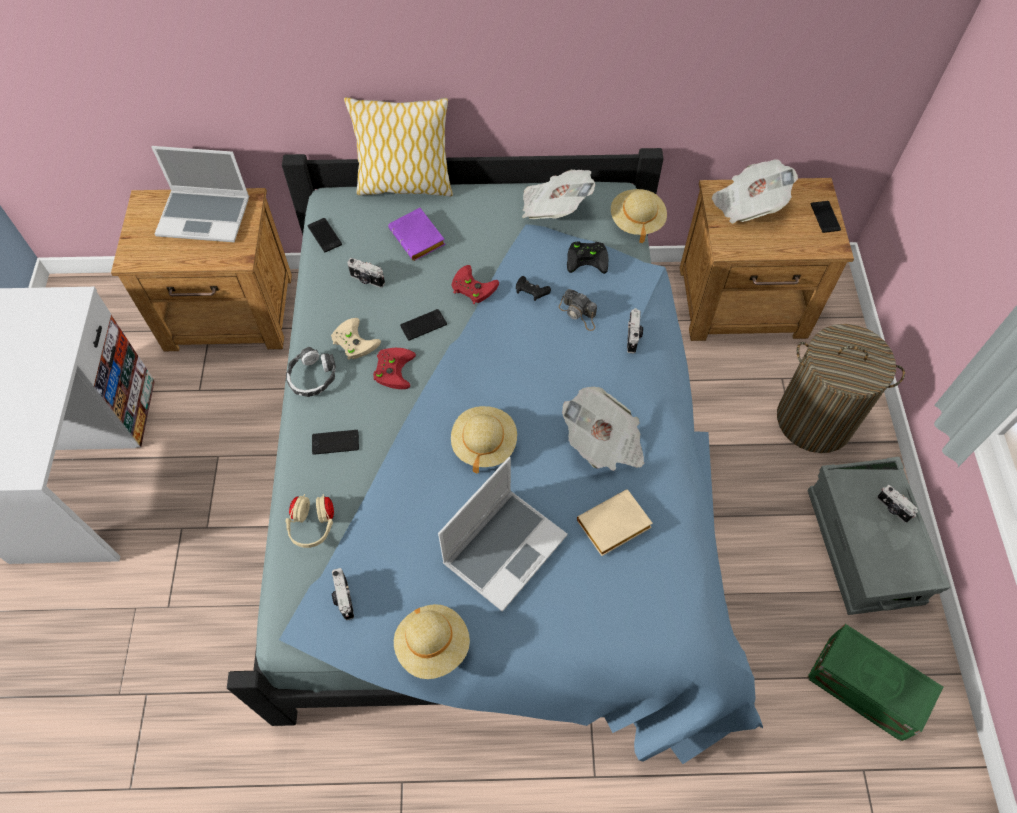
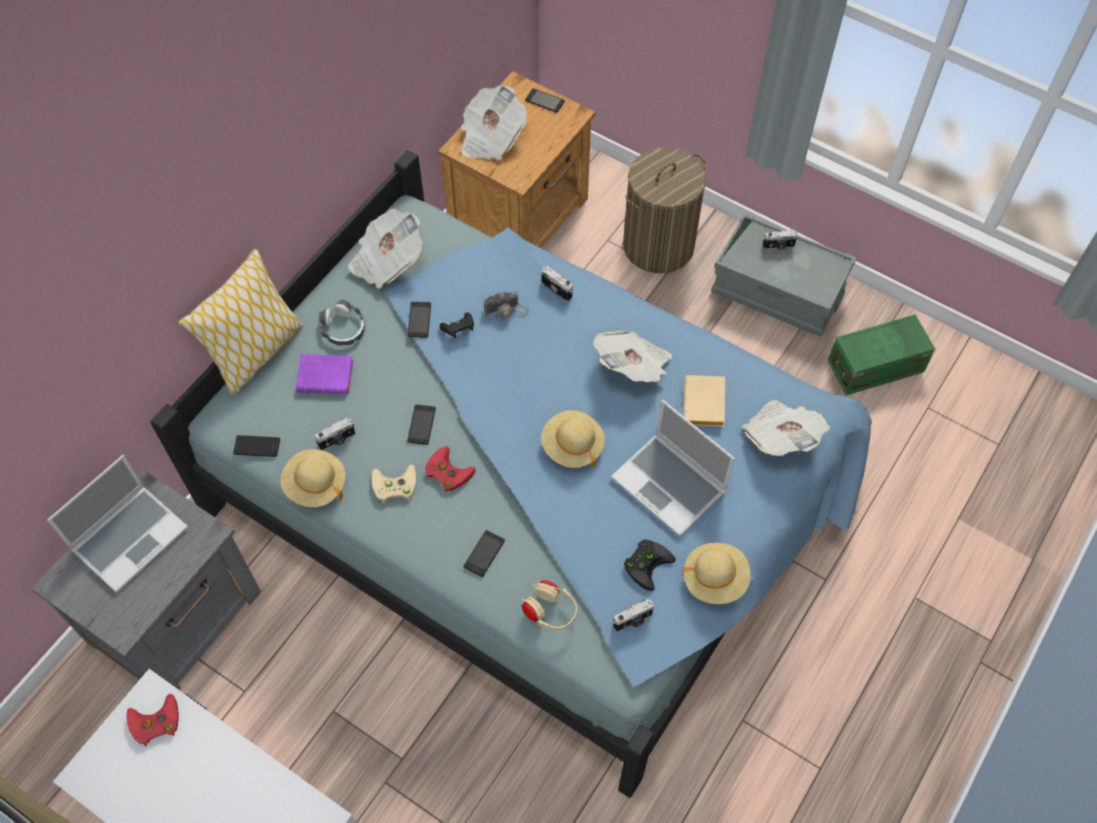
camera: 55 degrees left, 0 degrees up
(231, 313) = (178, 616): brown nightstand -> grey nightstand
(312, 377) = (404, 537): headphones -> headphones (343, 328)
(343, 598) = (633, 621): camera -> camera turned 45 degrees counterclockwise
(471, 287) = (417, 367): red game controller -> red game controller (154, 724)
(504, 547) = (670, 485): laptop -> laptop turned 150 degrees clockwise
(517, 261) = (419, 320): none -> phone
(588, 258) = (459, 270): black game controller -> black game controller (647, 563)
(633, 616) = (781, 437): none -> newspaper
(636, 221) = (447, 216): beige hat -> beige hat (315, 485)

